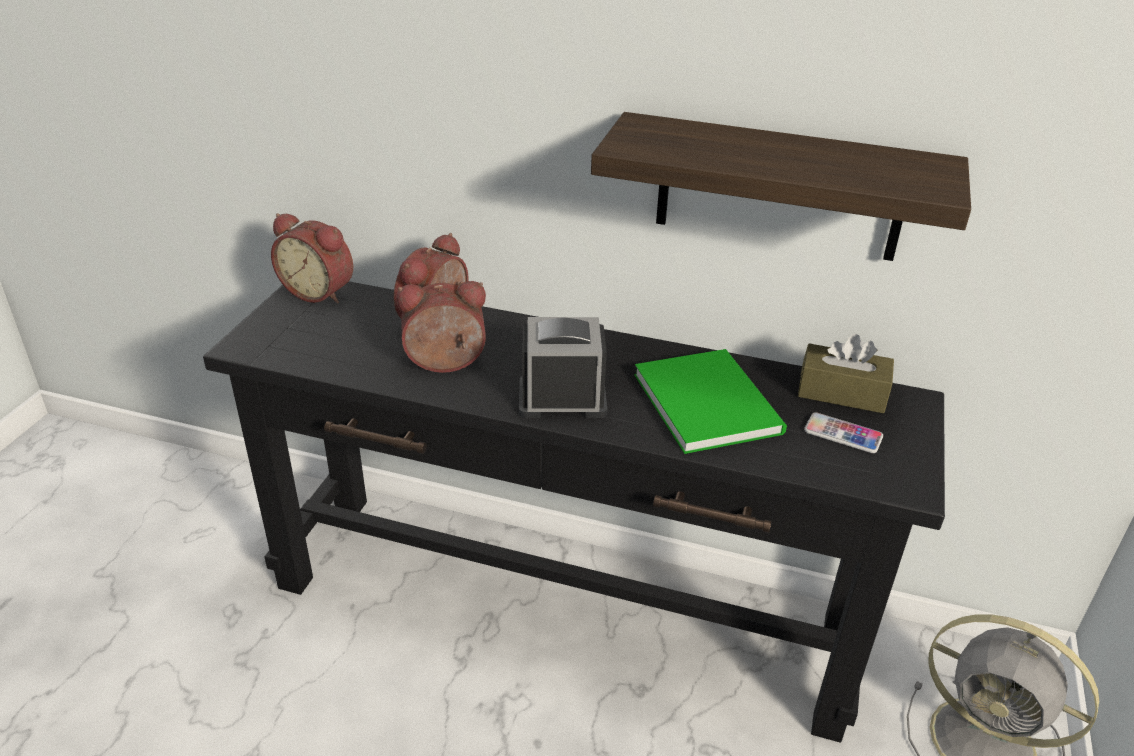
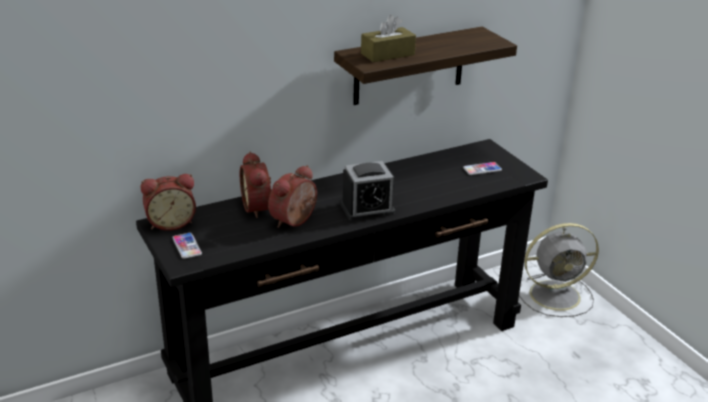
camera: 45 degrees left, 5 degrees down
(283, 328) = (187, 246): none -> phone
(562, 399) = (367, 209): alarm clock -> alarm clock turned 150 degrees counterclockwise
(708, 400) = (420, 181): green book -> none
(842, 392) = (460, 155): brown tissue box -> brown tissue box (387, 54)

